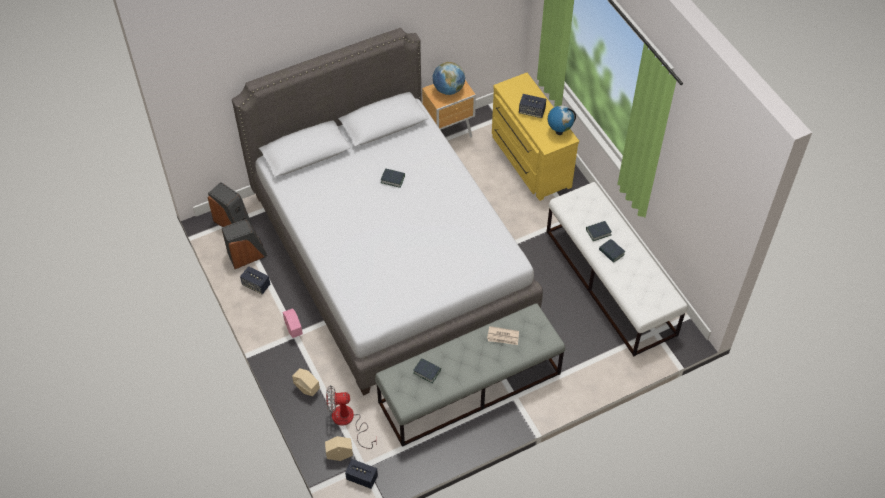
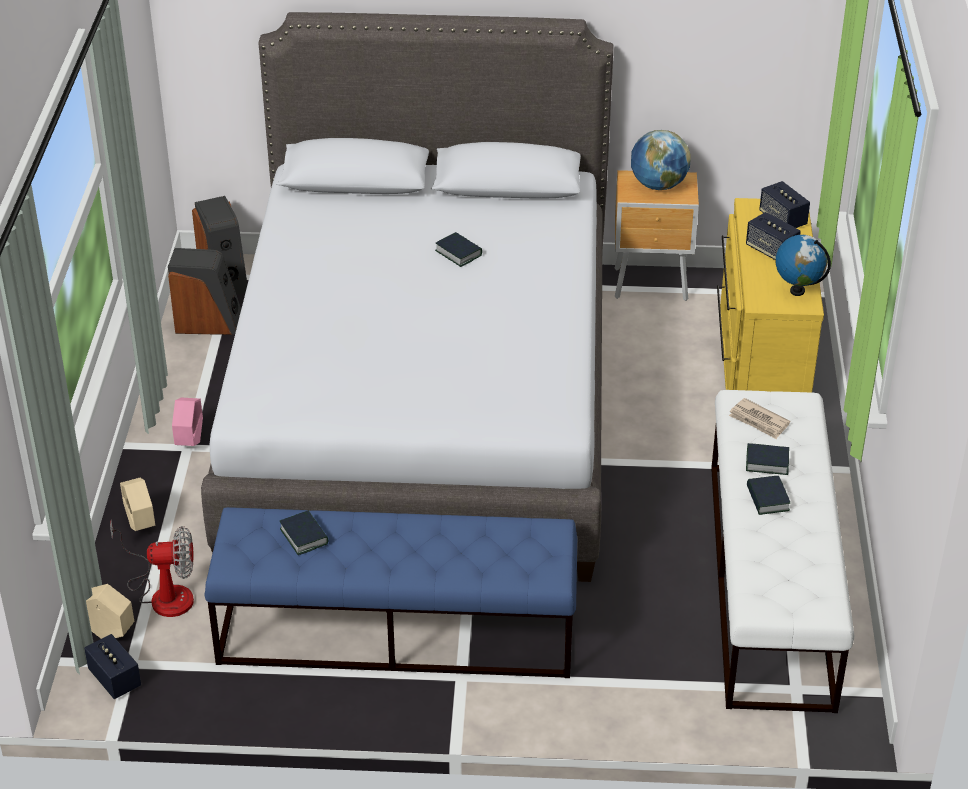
camera: 30 degrees right, 15 degrees down
(256, 285) = (187, 364): speaker -> speaker (782, 219)
(348, 421) = (163, 593): fan -> fan turned 150 degrees clockwise
(470, 387) = (398, 631): grey bench -> blue bench
(503, 337) = (472, 541): newspaper -> newspaper (759, 421)

